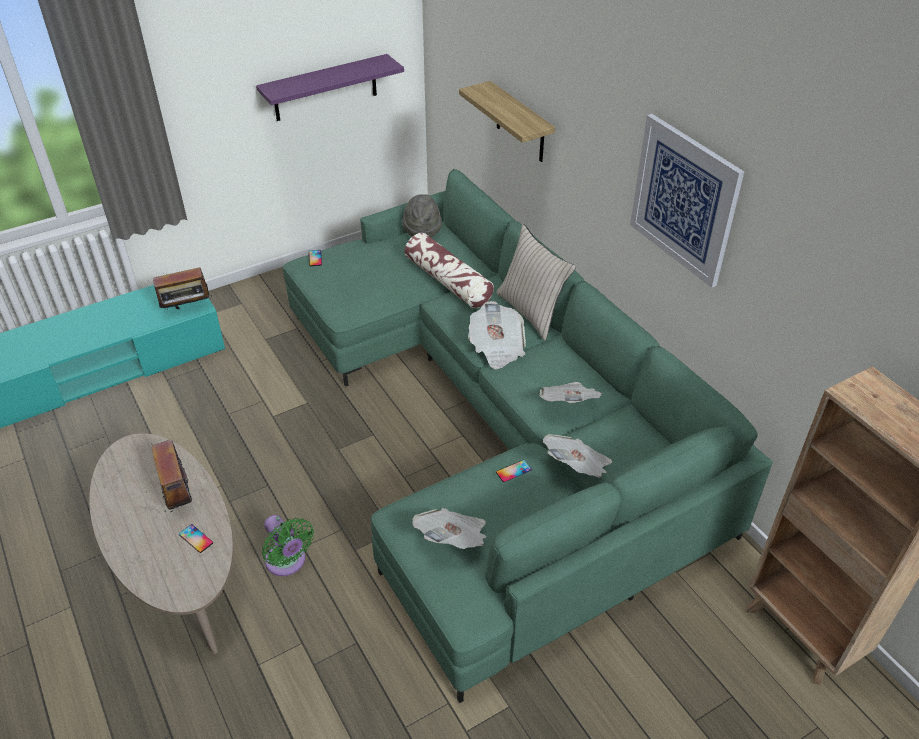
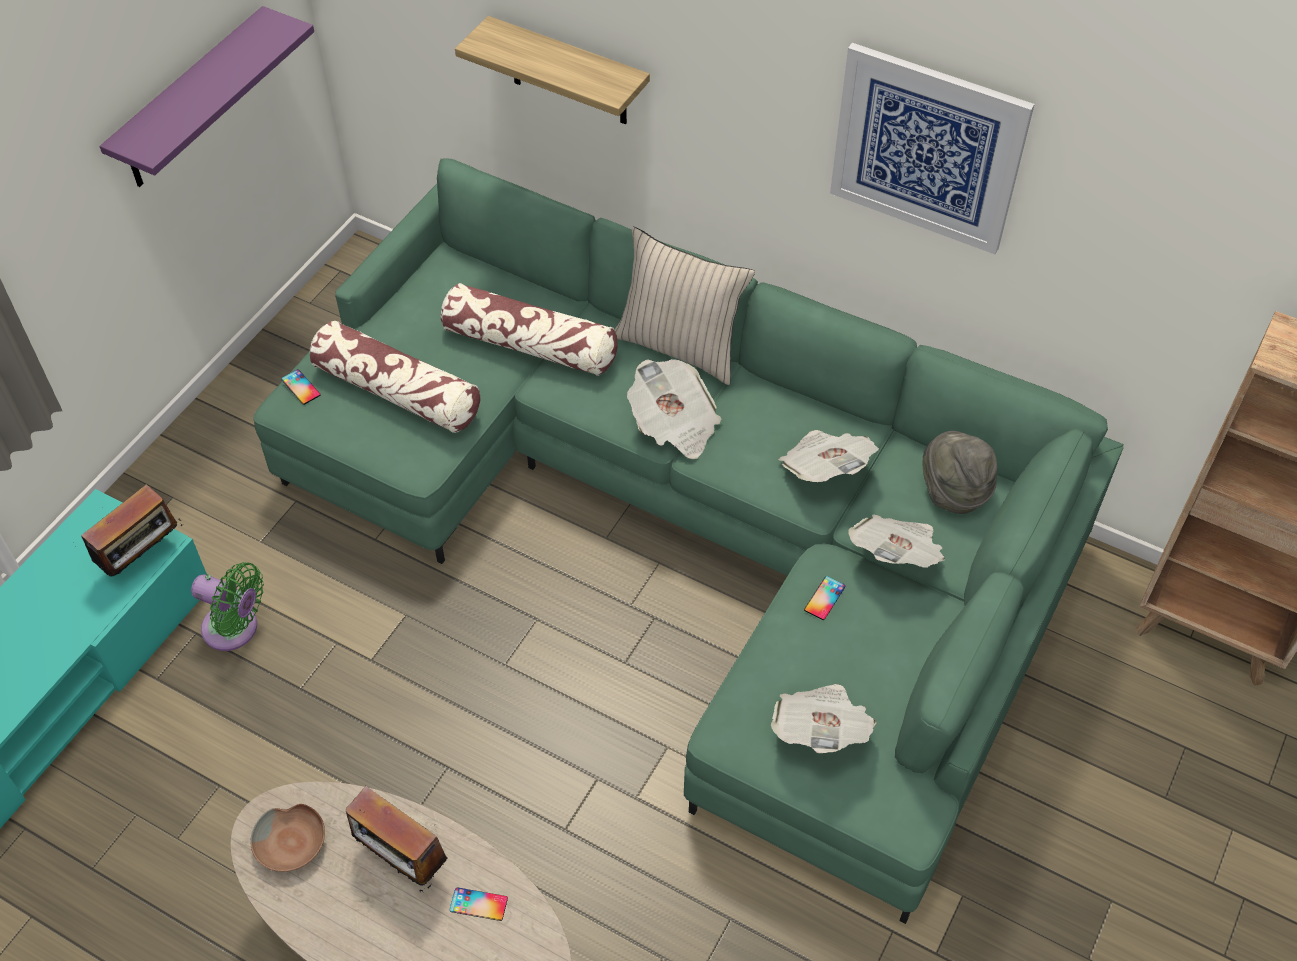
camera: 30 degrees left, 10 degrees up
(133, 463) = (292, 843): none -> brown bowl
(287, 562) = (560, 862): green fan -> green fan (235, 629)
(361, 277) = (398, 392): none -> pillow
(422, 231) = (428, 273): grey hat -> grey hat (954, 491)

